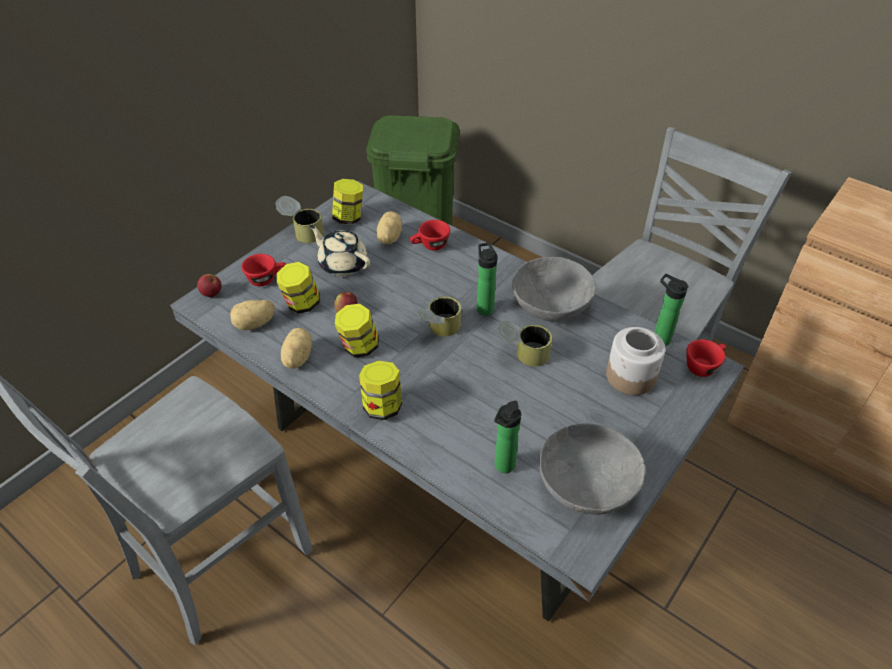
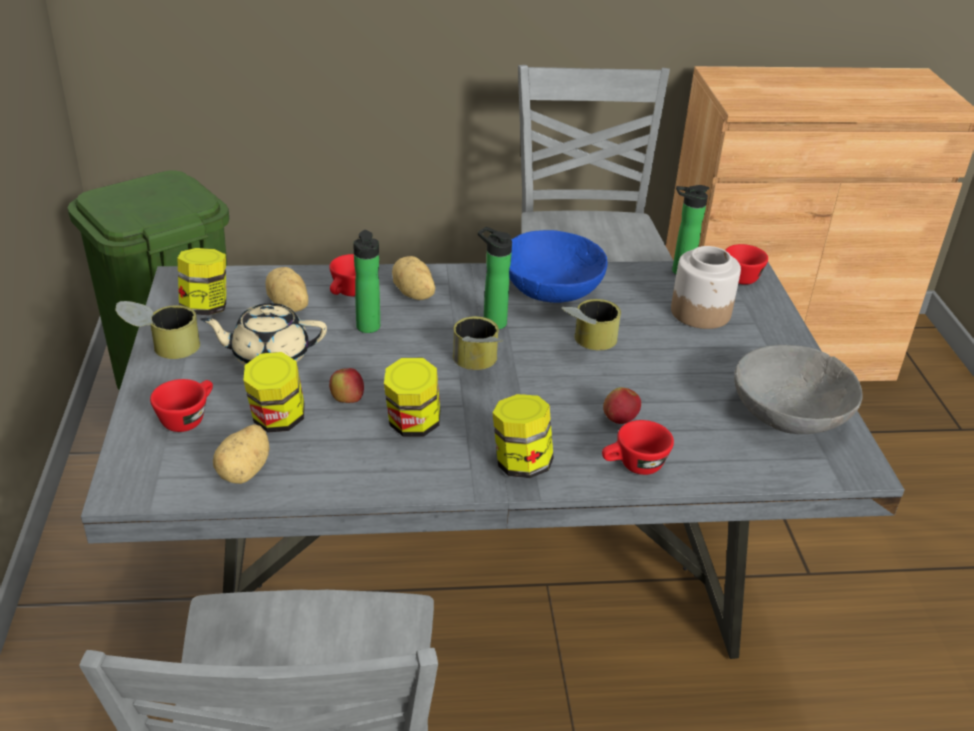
camera: 45 degrees left, 10 degrees down
(212, 294) = (130, 472): apple -> apple (620, 419)
(296, 358) = (354, 475): potato -> potato (413, 294)
(440, 450) = (633, 466): none -> red cup
(503, 467) = (707, 445): bottle -> bottle (368, 329)
(551, 305) = (552, 289): grey bowl -> blue bowl

